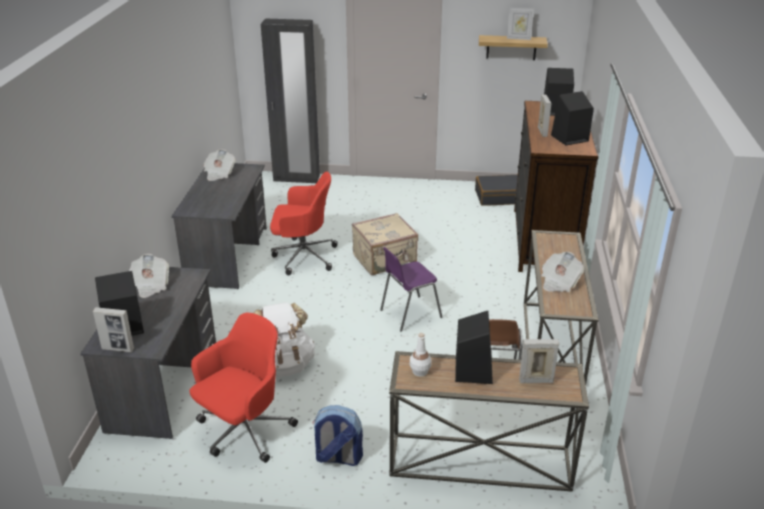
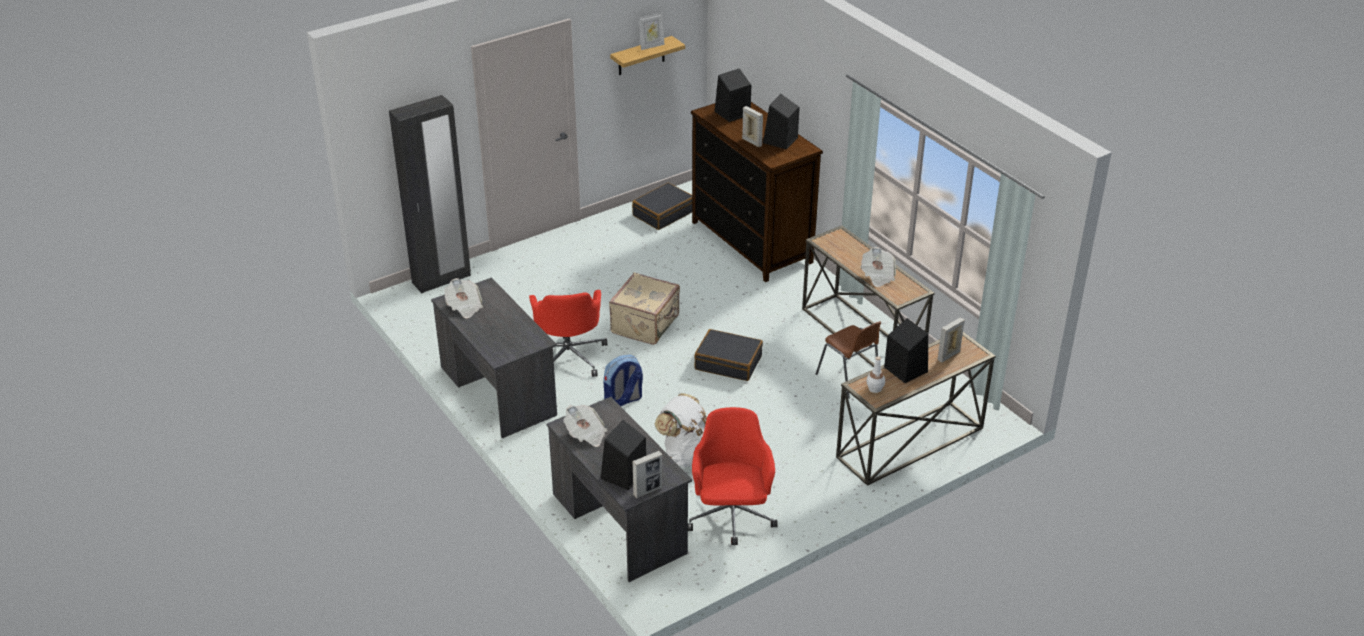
camera: 40 degrees left, 5 degrees up
(303, 256) = (569, 356): red office chair -> red office chair turned 120 degrees clockwise
(338, 458) = (819, 494): backpack -> backpack (623, 401)
(409, 314) = (728, 362): purple chair -> black suitcase

